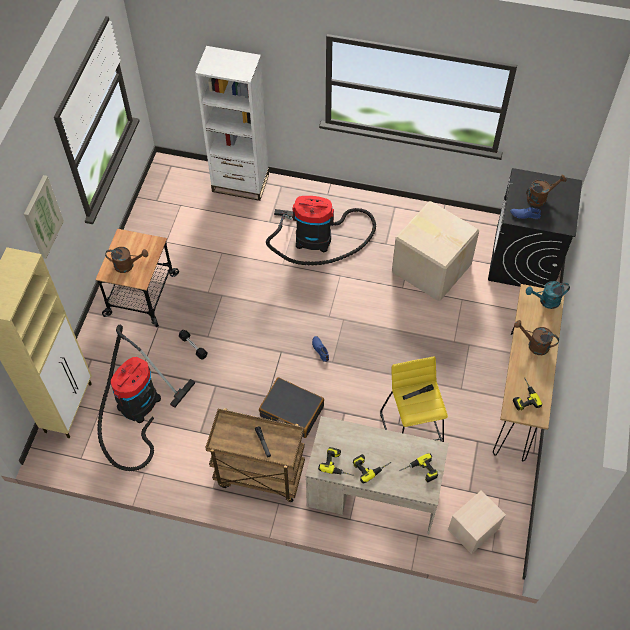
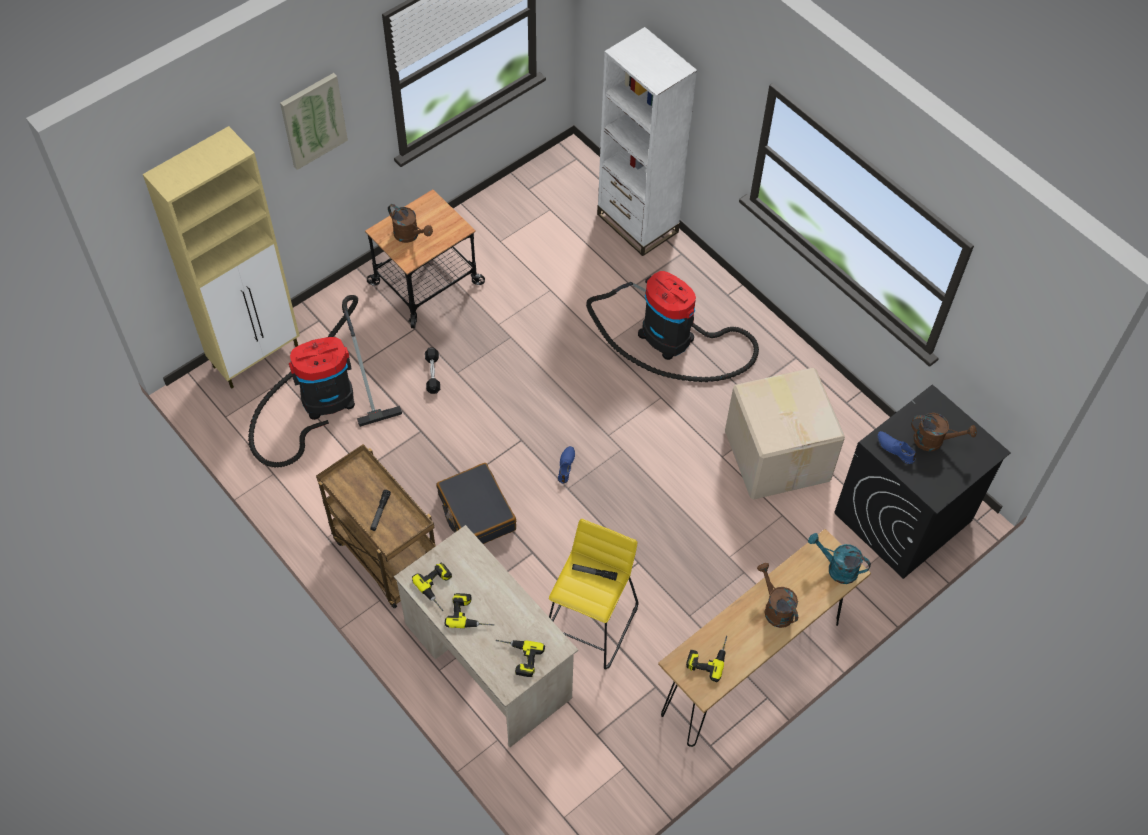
camera: 35 degrees right, 0 degrees up
(473, 529) = (563, 779): beige storage box -> none

